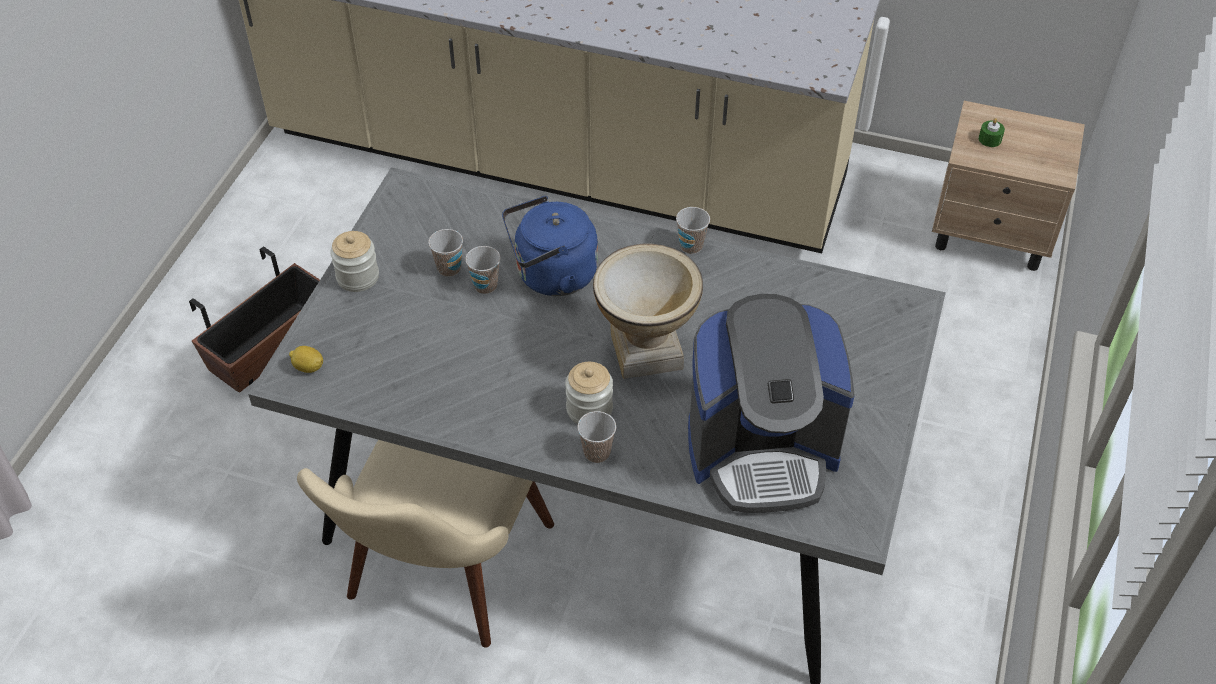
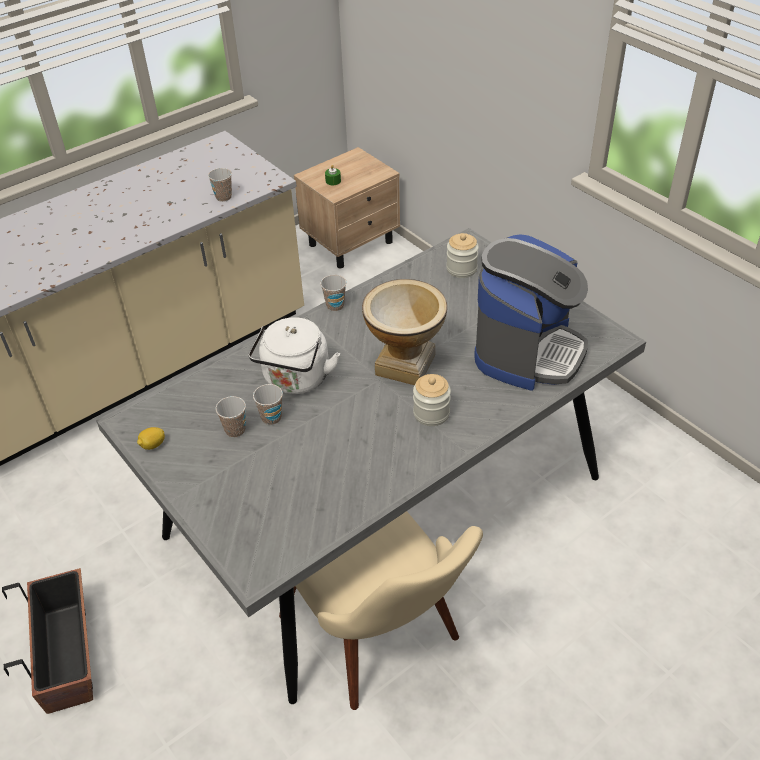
camera: 55 degrees left, 5 degrees down
(308, 367) = (255, 555): lemon -> lemon (153, 445)
(358, 277) = (190, 486): jar -> jar (461, 269)
(551, 276) = (296, 380): blue kettle -> white kettle
(597, 453) = (471, 426): cup -> cup (223, 197)

